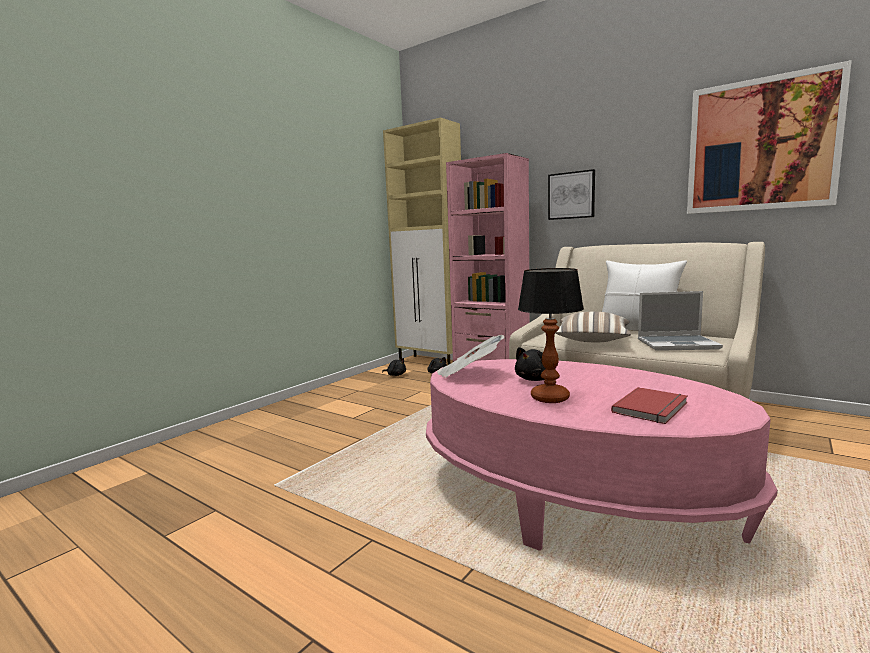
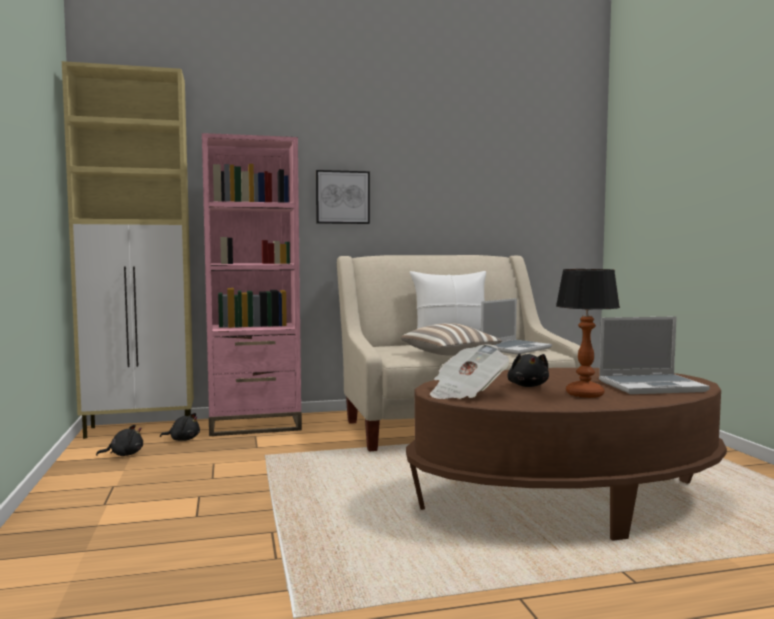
camera: 50 degrees left, 5 degrees down
(571, 498) = (565, 500): pink coffee table -> brown coffee table
(652, 408) = (652, 386): red book -> laptop
(761, 145) = (509, 172): picture -> none

